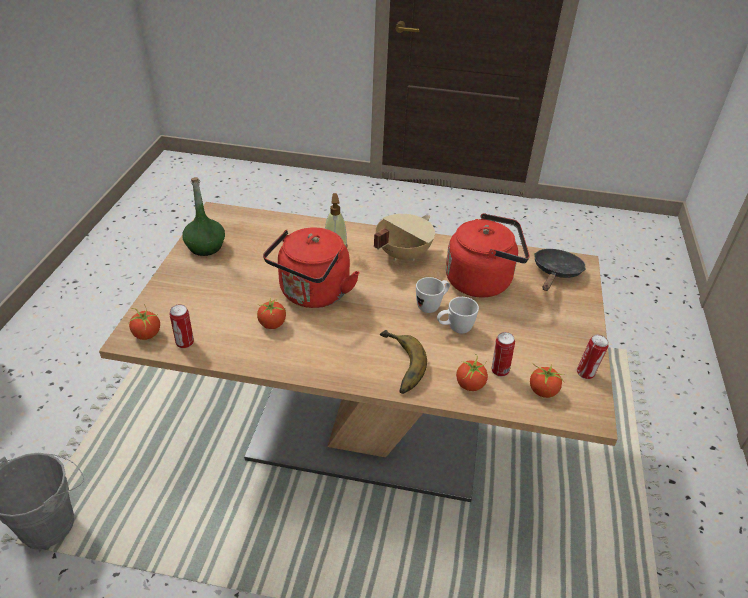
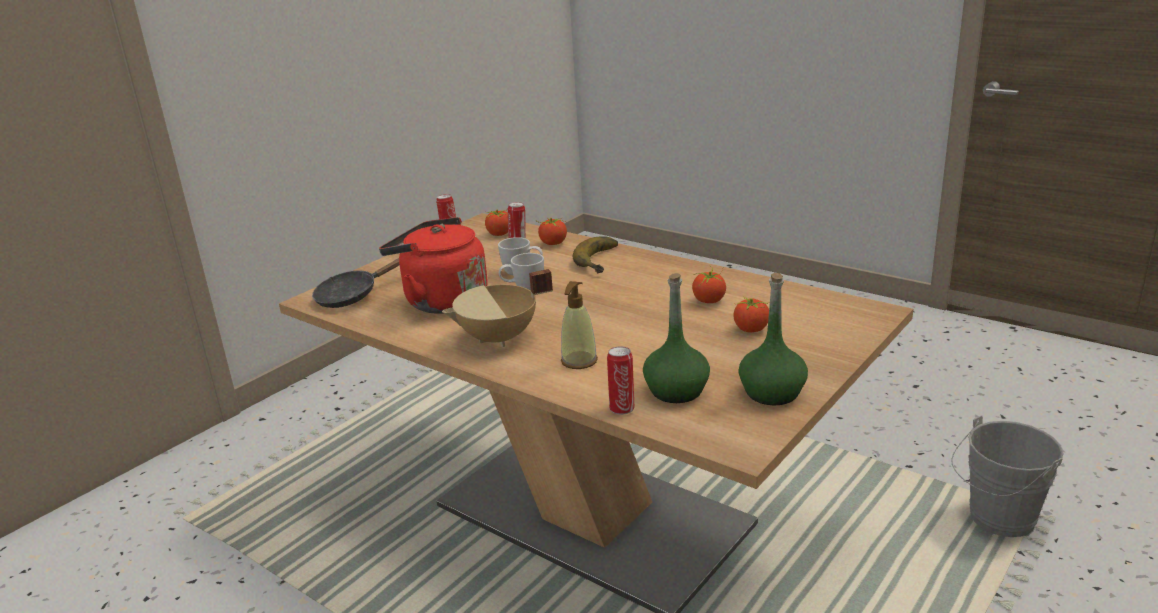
camera: 150 degrees left, 15 degrees down
(147, 334) = (857, 312): tomato -> tomato (751, 329)
(185, 343) = (812, 300): can -> can (622, 408)
(263, 237) = (676, 391): none -> green bottle
(312, 294) = (647, 317): red kettle -> none

